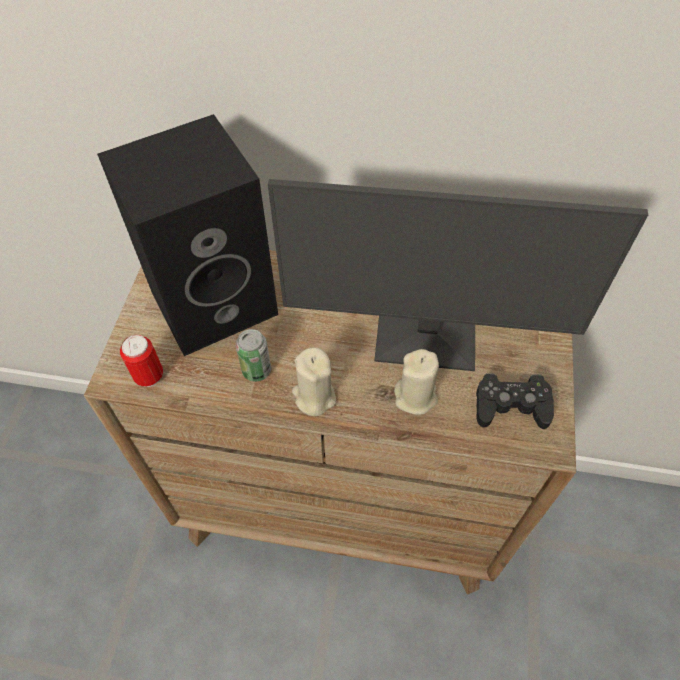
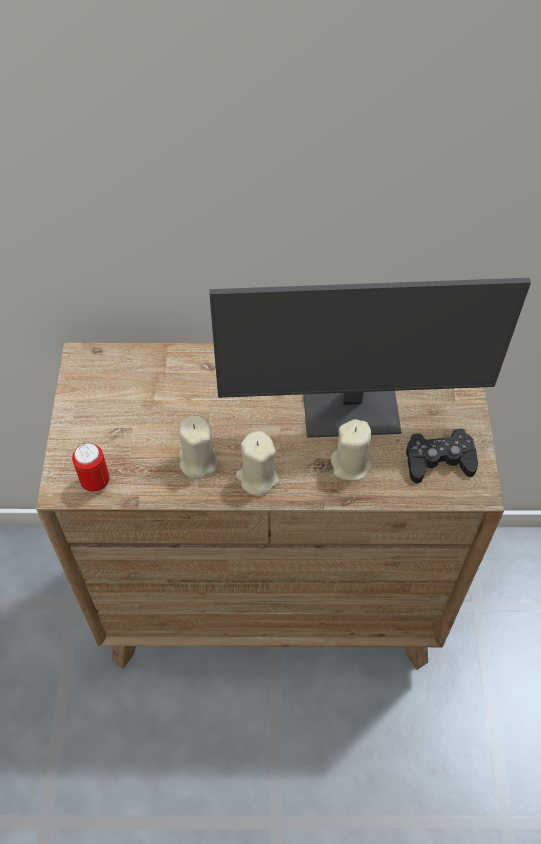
camera: 10 degrees left, 0 degrees up
(215, 300) = (142, 399): black speaker -> none
(256, 370) = (197, 461): can -> beige candle

